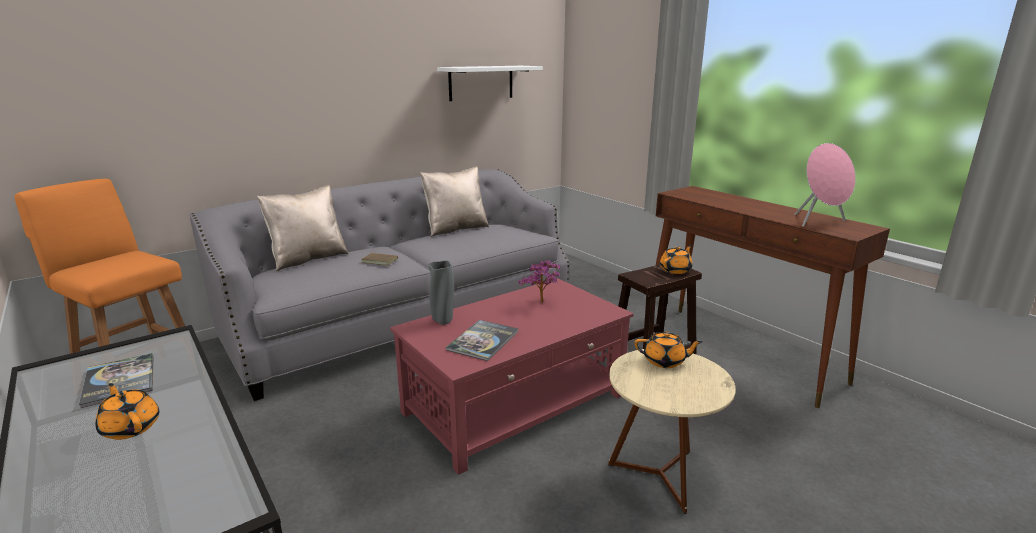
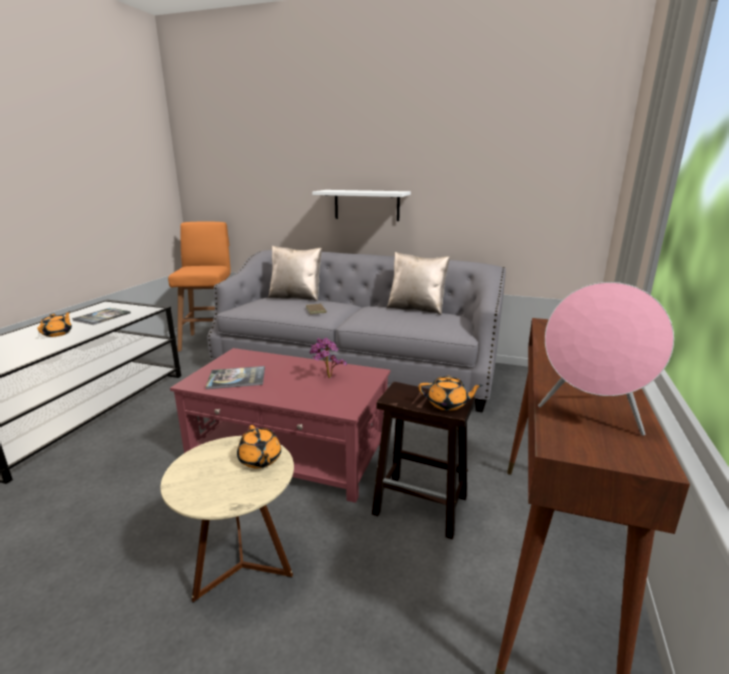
camera: 55 degrees right, 0 degrees up
(443, 321) = (256, 358): grey vase -> none
(481, 83) = (500, 178): white shelf -> white shelf (366, 205)

